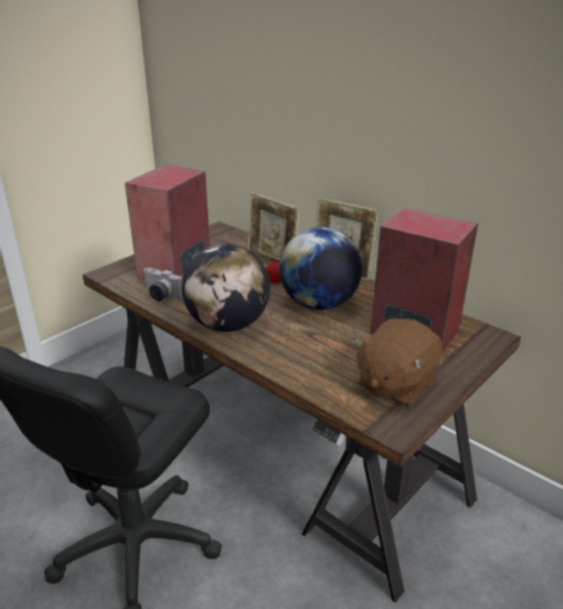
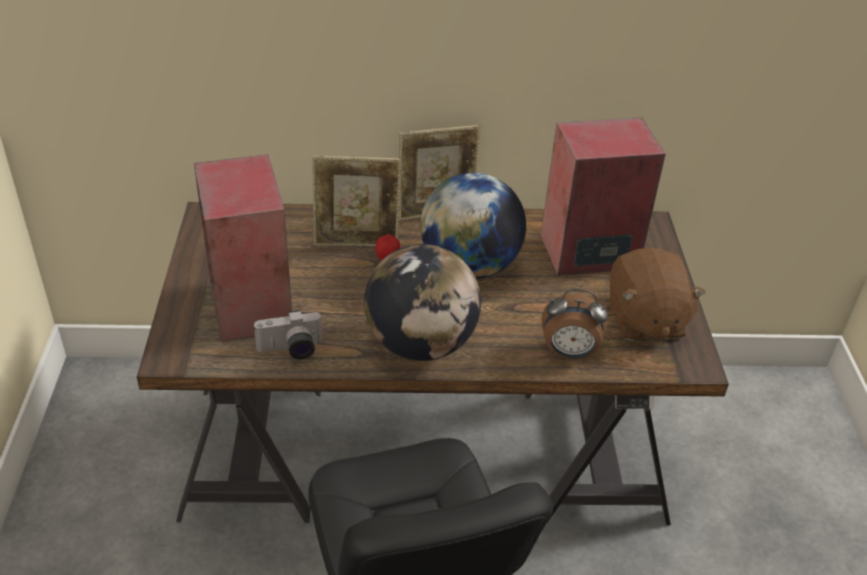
camera: 45 degrees left, 10 degrees up
(309, 374) = (569, 353): none -> alarm clock

